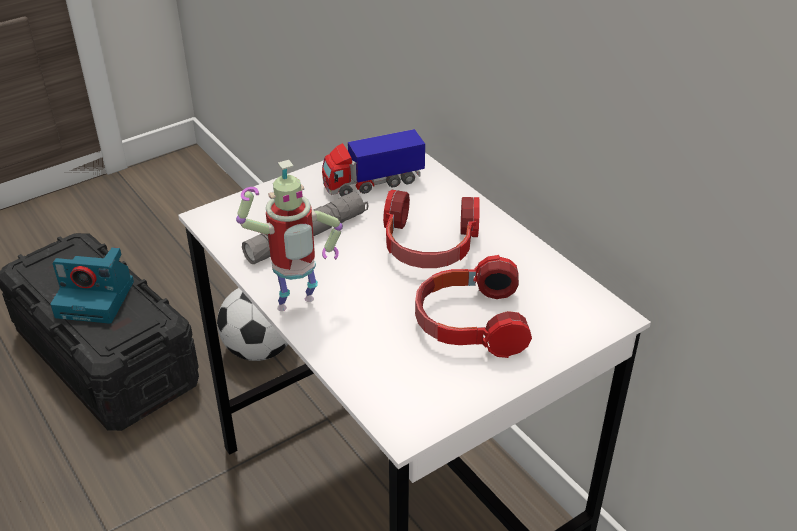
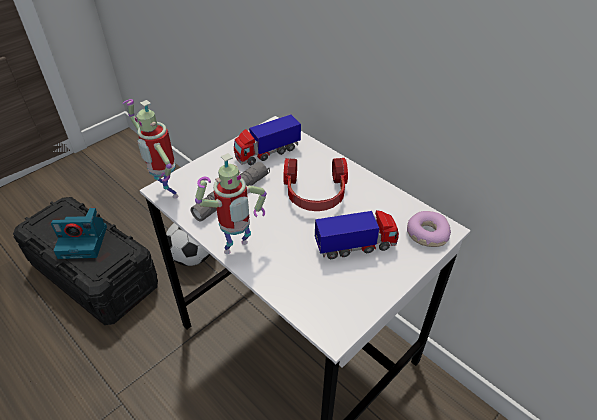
camera: 10 degrees left, 5 degrees up
(215, 222) = (166, 193): none -> toy robot
(469, 323) = (356, 246): headphones -> toy truck
(580, 319) = (426, 234): none -> donut

